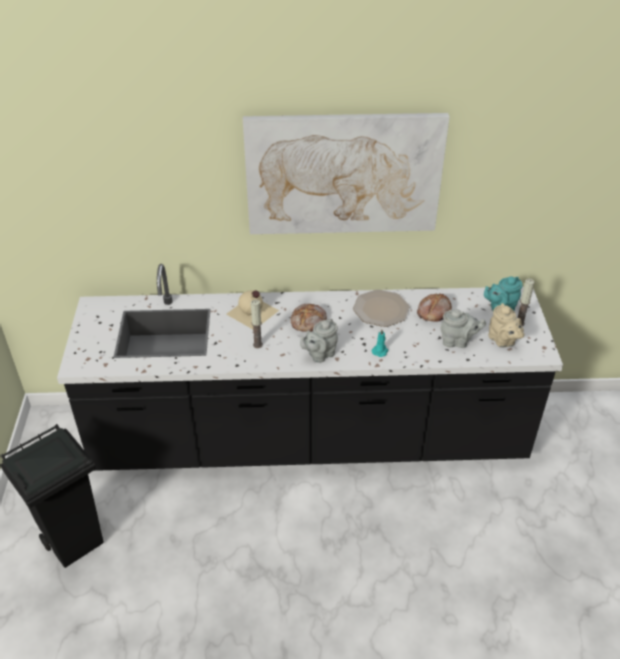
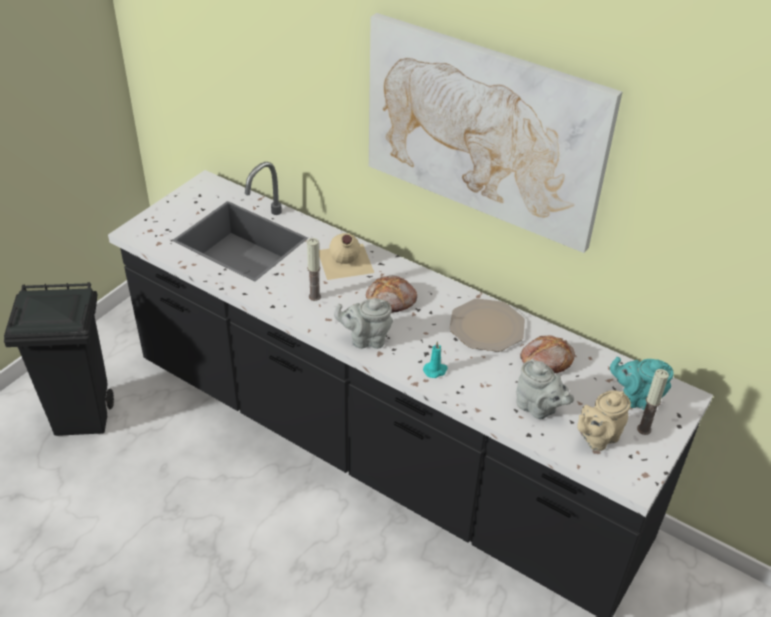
camera: 35 degrees right, 0 degrees up
(503, 341) = (597, 438): beige teapot -> beige teapot turned 45 degrees clockwise

